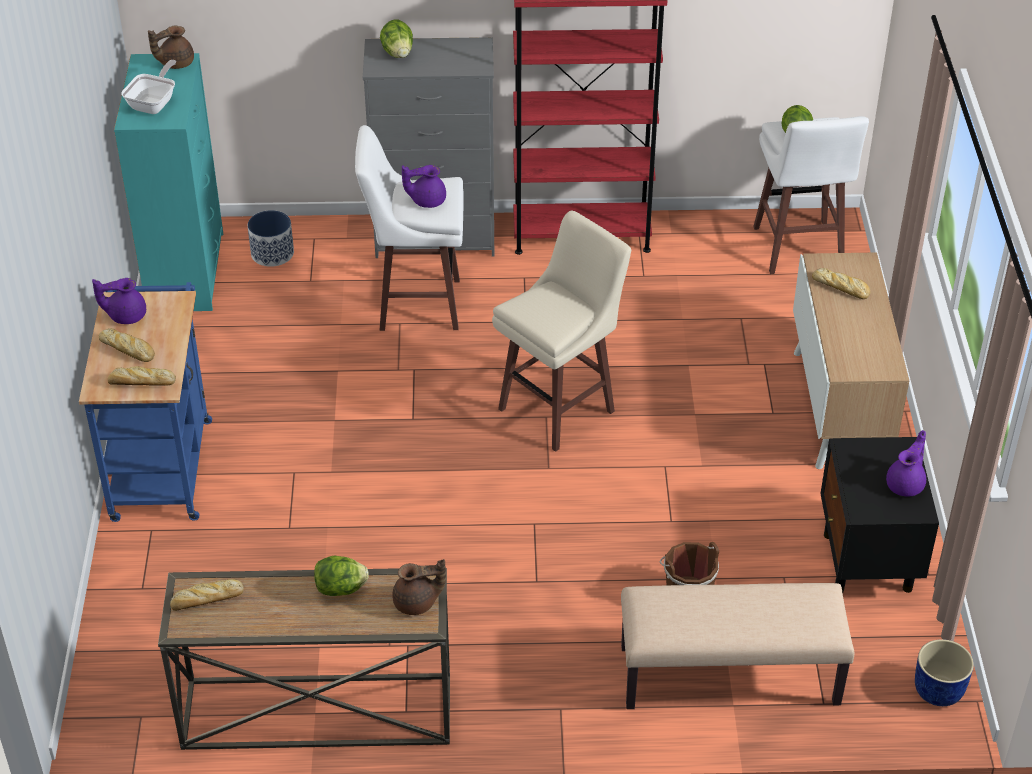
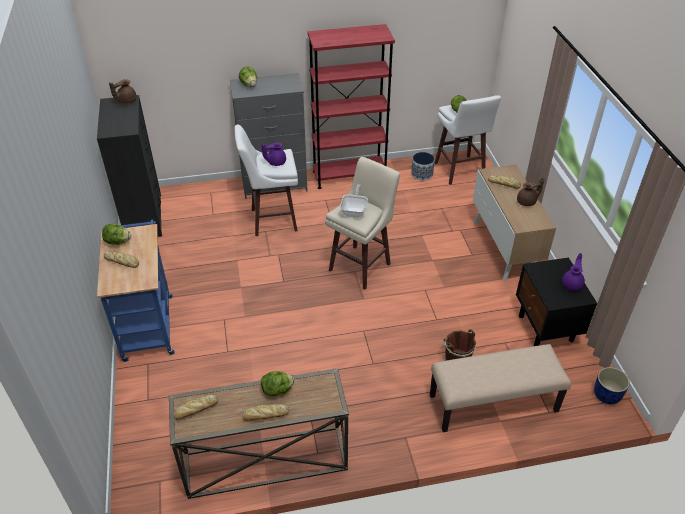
camera: 10 degrees left, 0 degrees up
(125, 315) = (118, 242): purple teapot -> lettuce
(140, 382) = (133, 280): bread -> bread (265, 415)
(154, 103) = (118, 122): frying pan -> frying pan (354, 211)
(186, 271) = (144, 216): turquoise dresser -> black dresser
(272, 253) = (189, 202): planter -> planter (422, 174)
(417, 603) = (325, 393): brown teapot -> brown teapot (527, 202)

